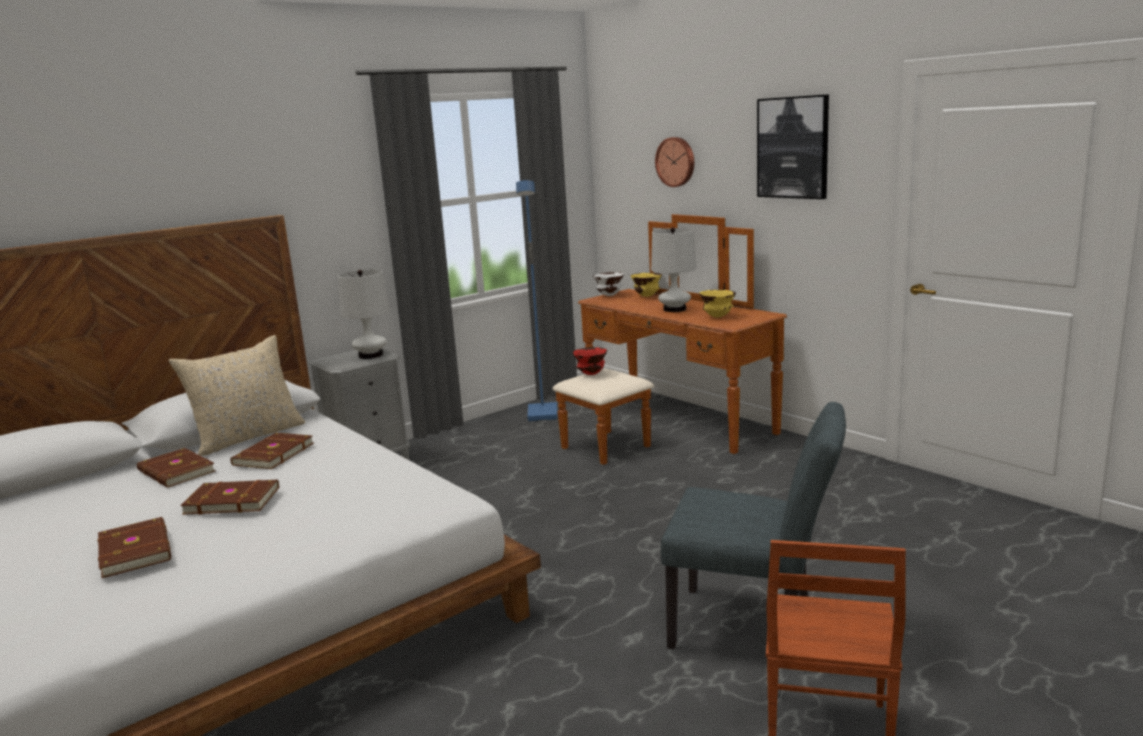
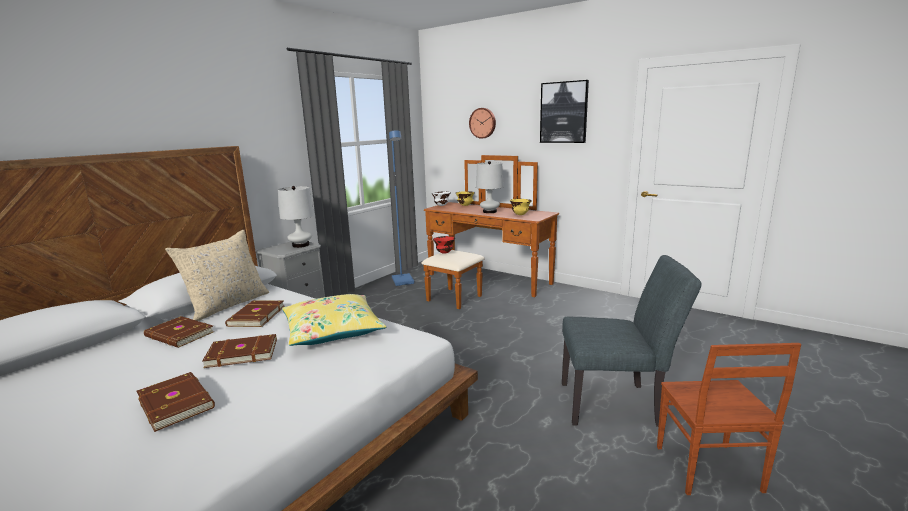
camera: 15 degrees left, 0 degrees up
(354, 480) = (333, 330): none -> yellow pillow

